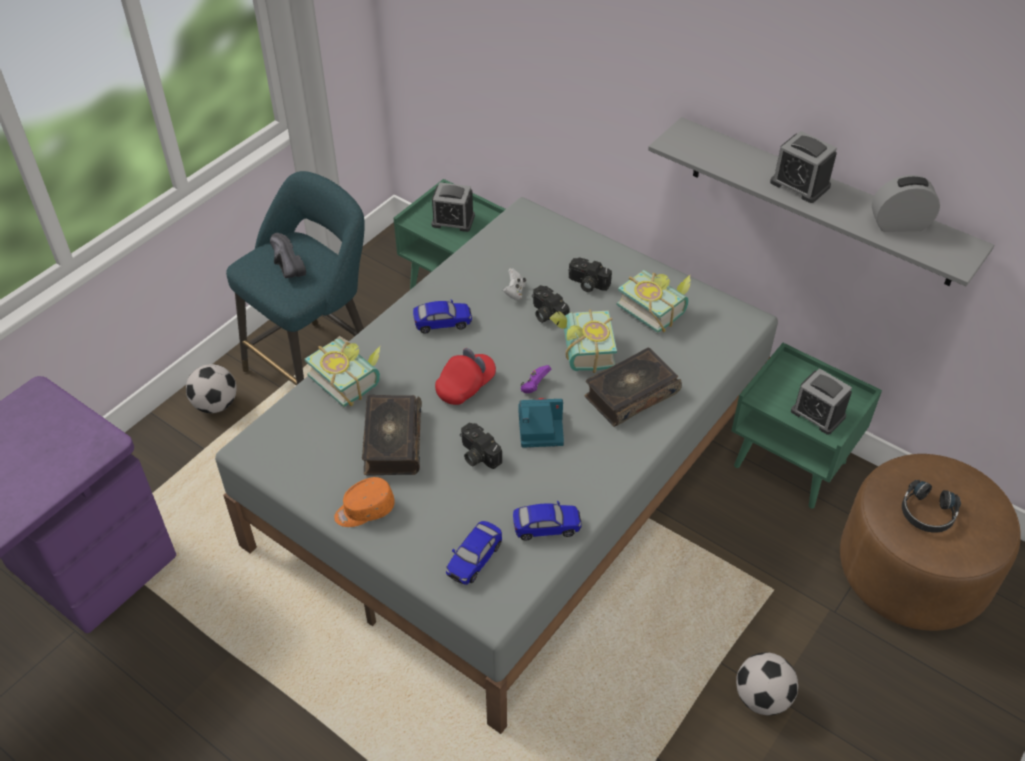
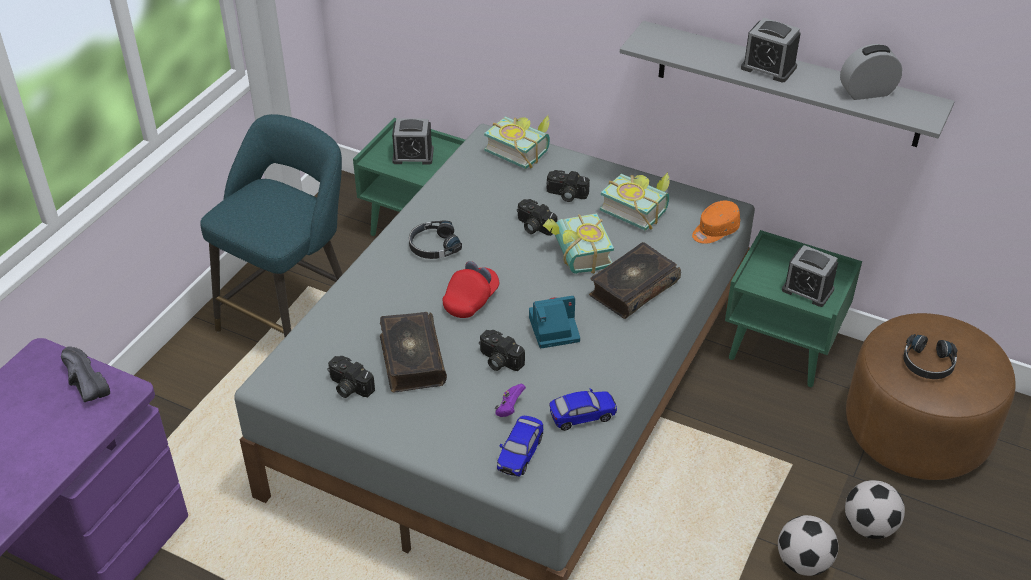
camera: 10 degrees left, 5 degrees down
(216, 404) = (194, 366): football -> football (869, 526)
(284, 265) = (260, 210): black shoe -> black shoe (82, 385)
(324, 463) = (348, 387): none -> camera
(350, 378) = (354, 307): book -> book (520, 150)
(364, 510) = (400, 424): orange cap -> orange cap (714, 231)
(442, 323) = (433, 246): toy car -> black headphones
(514, 292) = (497, 210): white game controller -> none
(534, 386) = (538, 293): purple game controller -> purple game controller (509, 408)

